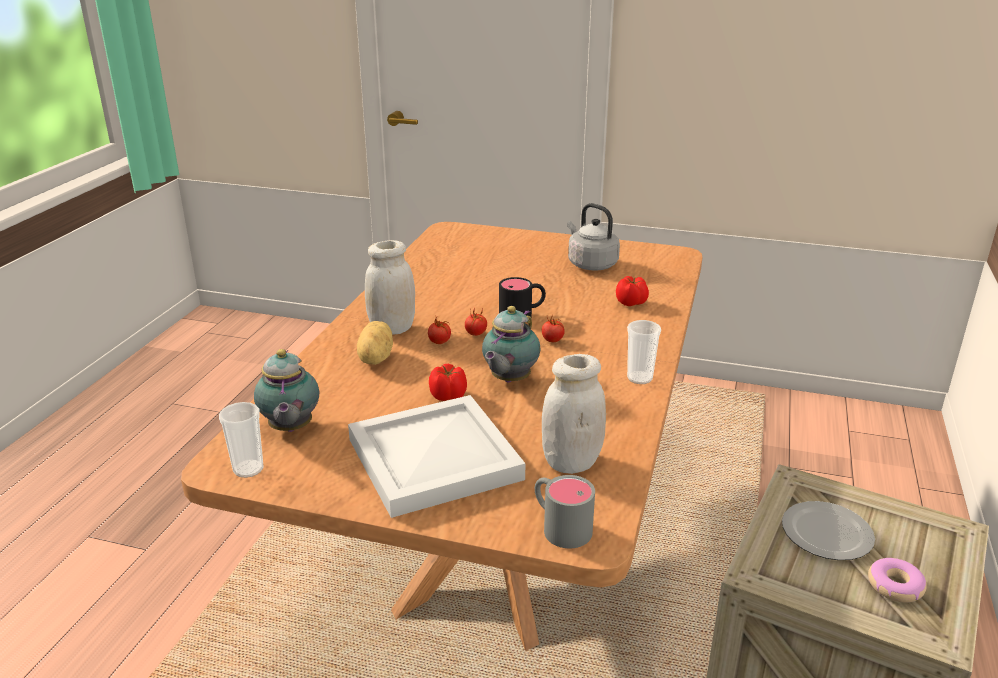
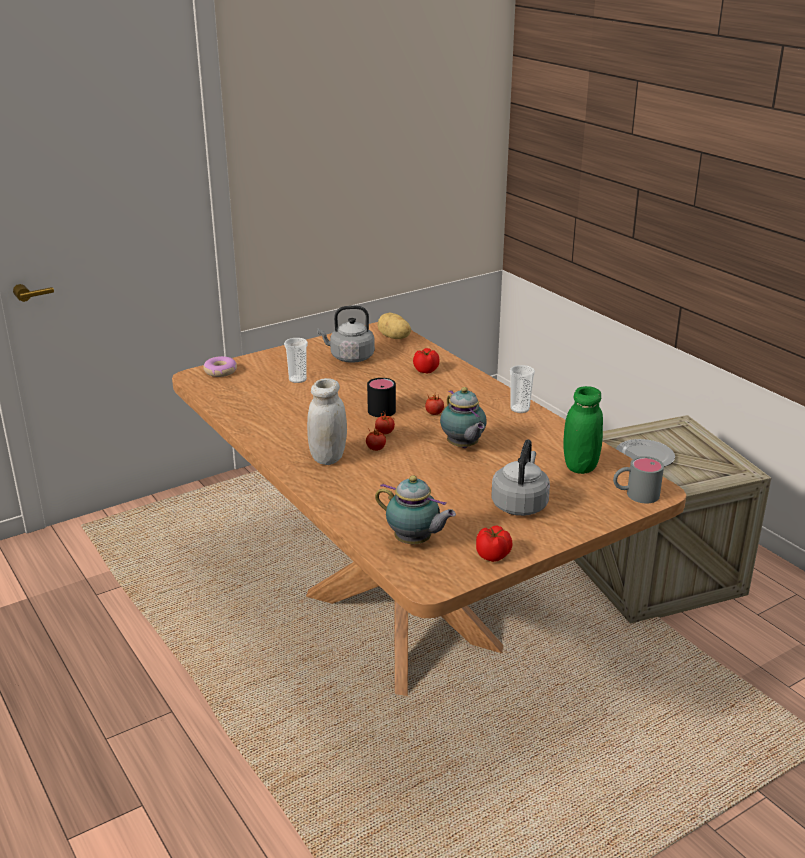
camera: 50 degrees left, 0 degrees up
(248, 469) = (446, 573): cup -> cup (297, 379)
(374, 359) = (362, 479): potato -> potato (394, 337)
(435, 457) = (520, 504): white tray -> grey kettle
(449, 396) = (454, 473): tomato -> tomato (493, 555)
(571, 462) = (580, 466): white jar -> green jar
(895, 586) = (701, 462): donut -> donut (220, 371)

